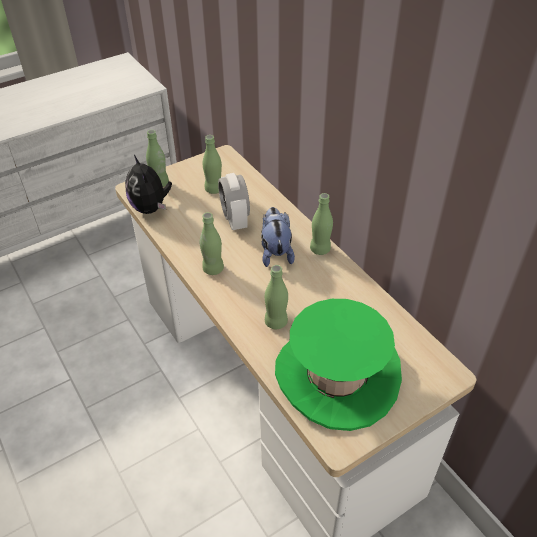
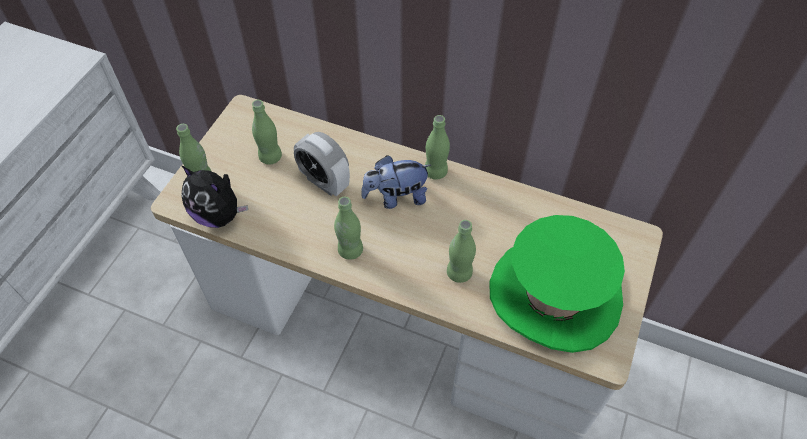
camera: 35 degrees left, 10 degrees up
(275, 252) = (396, 197): plush toy -> plush toy turned 60 degrees counterclockwise

